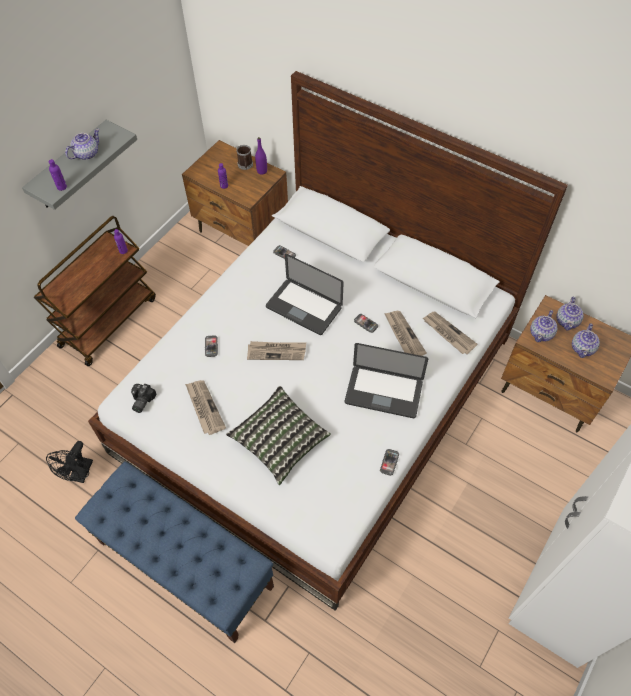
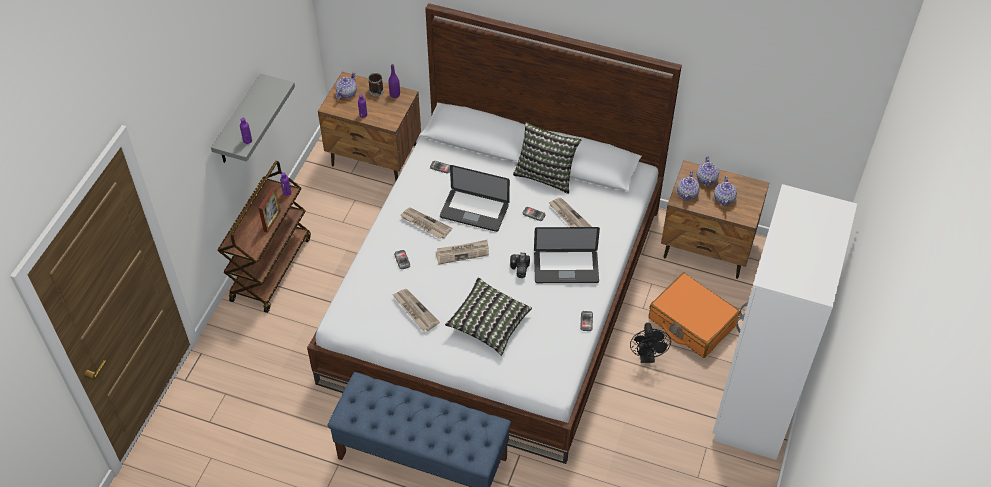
camera: 15 degrees left, 5 degrees down
(80, 474) = (297, 407): black fan -> black fan (647, 356)
(86, 154) = (256, 107): teapot -> teapot (346, 93)
(98, 277) = (272, 221): none -> picture frame
(141, 401) = (356, 317): camera -> camera (519, 269)
(391, 282) = (546, 174): none -> pillow
(448, 333) = (608, 209): newspaper -> newspaper (425, 224)
(515, 472) = (691, 322): none -> orange suitcase

